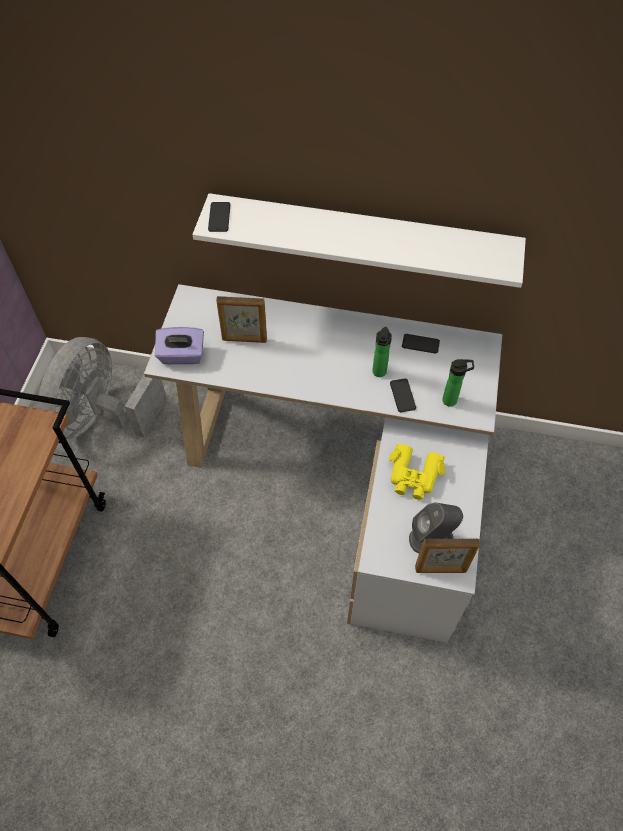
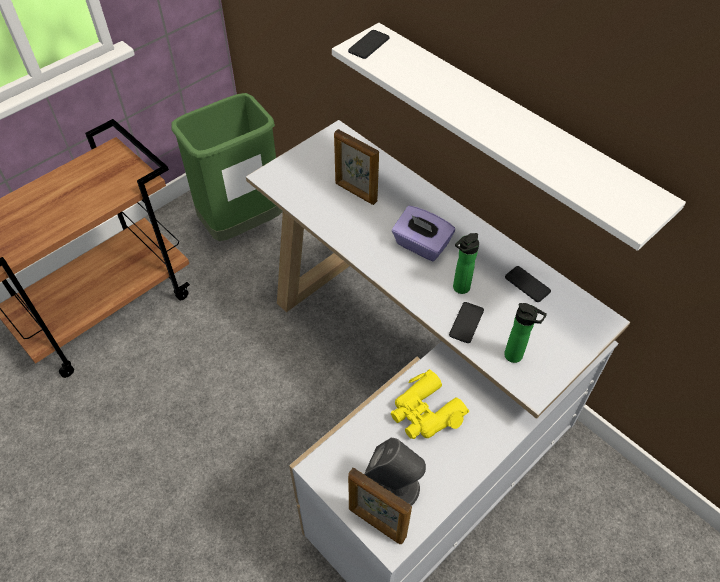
camera: 35 degrees right, 5 degrees down
(103, 417) = (242, 226): grey fan -> green trash can
(182, 356) = (289, 178): purple tissue box -> purple tissue box (421, 245)

